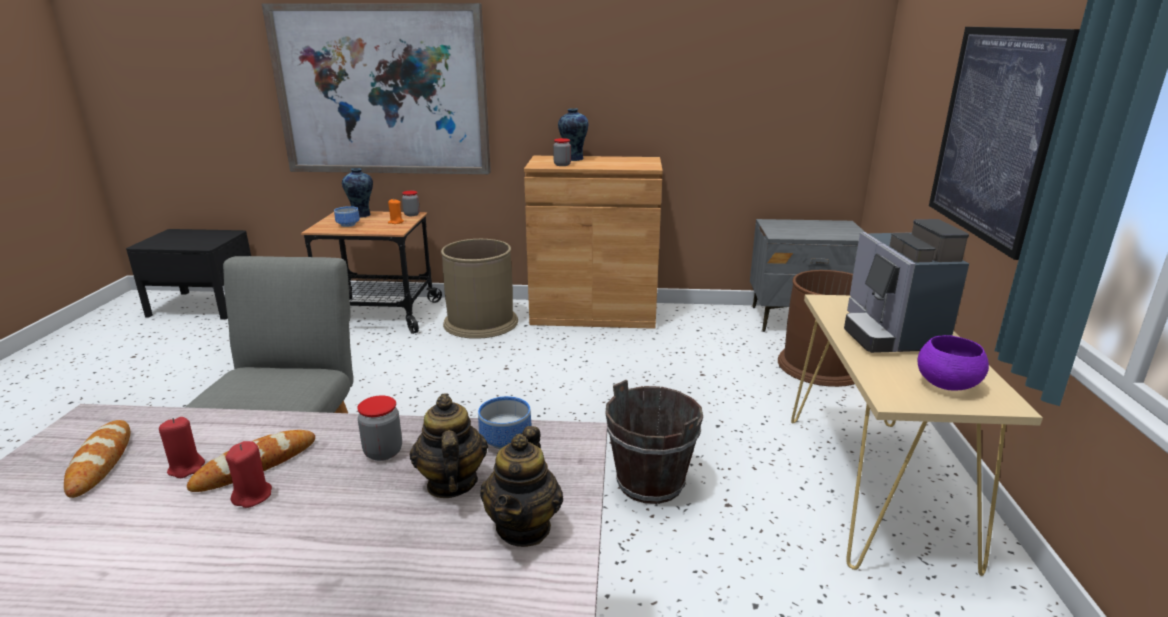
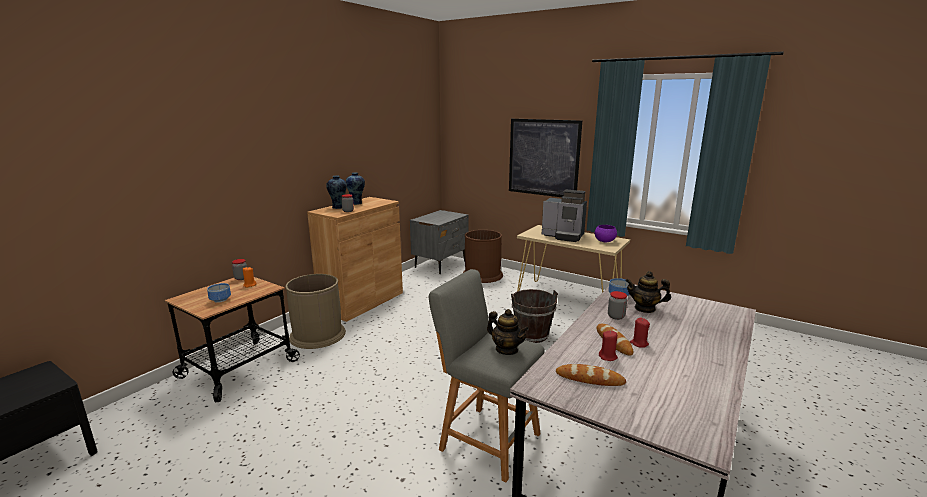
camera: 60 degrees left, 5 degrees down
(361, 215) = (203, 292): vase -> vase (356, 203)
(383, 91) = (194, 185): picture -> none
(524, 527) = (676, 302): teapot -> teapot (506, 350)

